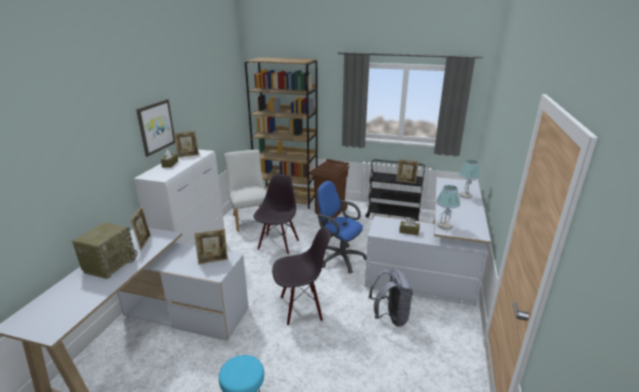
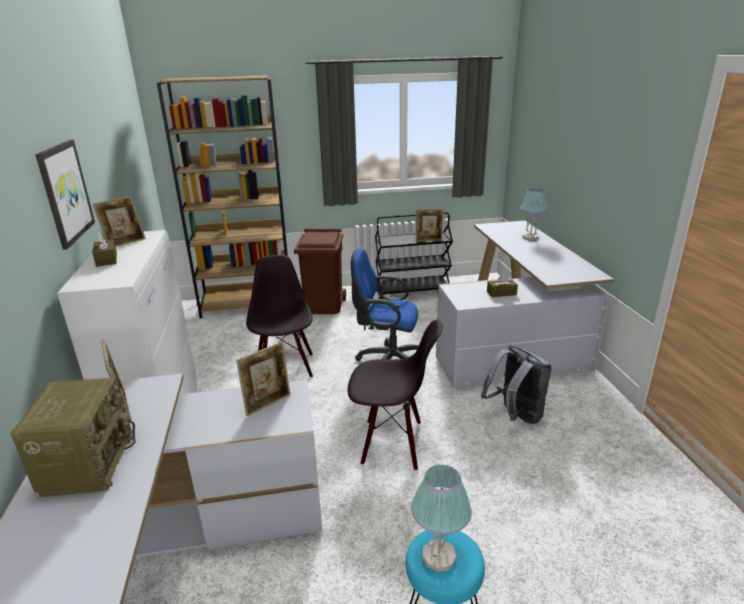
camera: 25 degrees left, 0 degrees up
(250, 219) = (211, 344): white chair -> none
(301, 308) = (392, 443): black chair -> black chair turned 45 degrees clockwise
(444, 226) = (547, 274): table lamp -> table lamp (438, 556)

